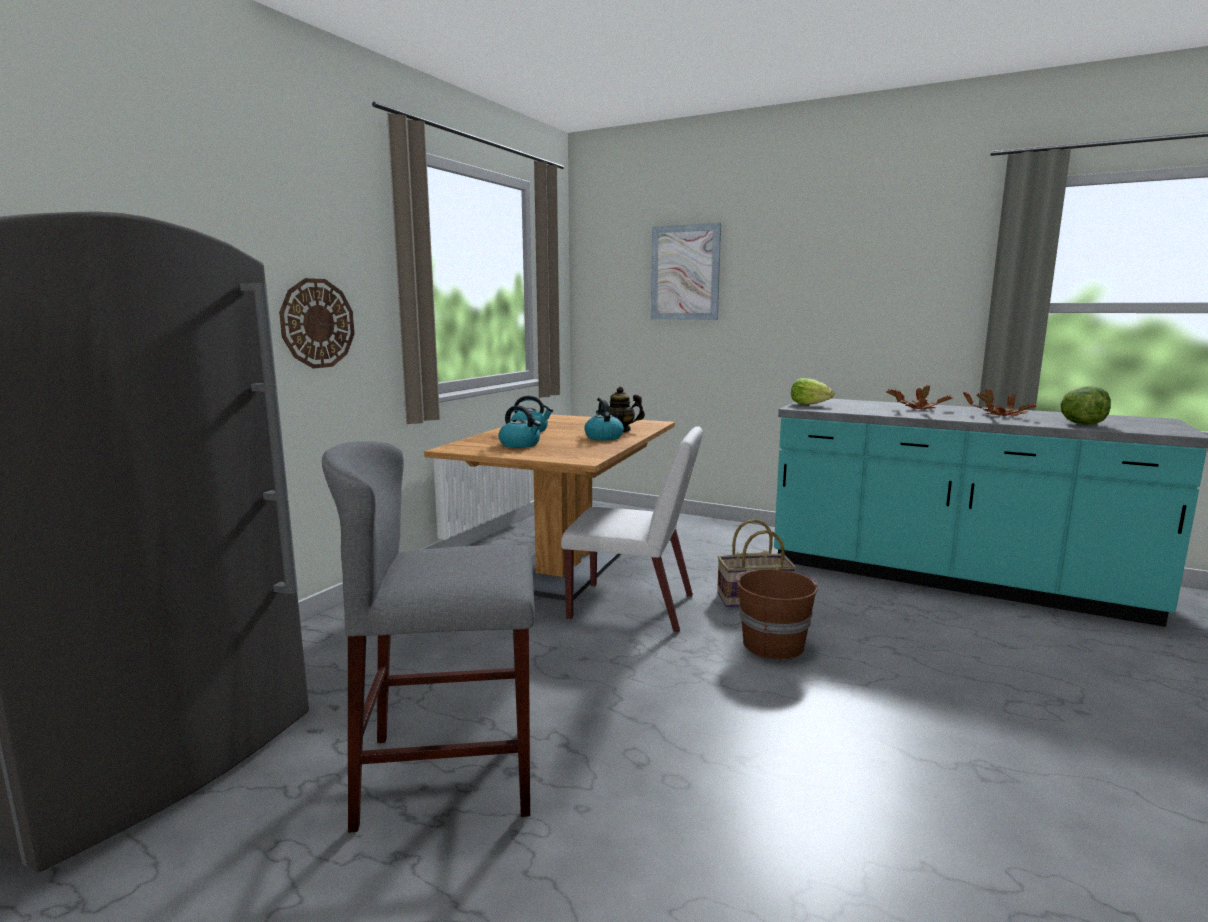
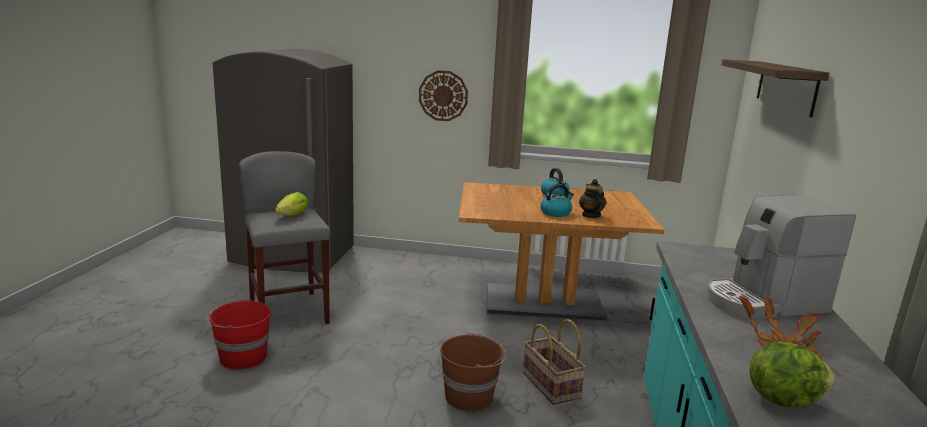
camera: 70 degrees right, 5 degrees up
(520, 444) = (503, 197): kettle -> none
(614, 846) = (242, 357): none -> red bucket
(634, 607) = (493, 335): white chair -> none
(685, 273) = (785, 86): picture -> shelf
(809, 404) = (708, 252): lettuce -> lettuce (293, 216)
(917, 409) = (763, 302): potted plant -> coffee machine

